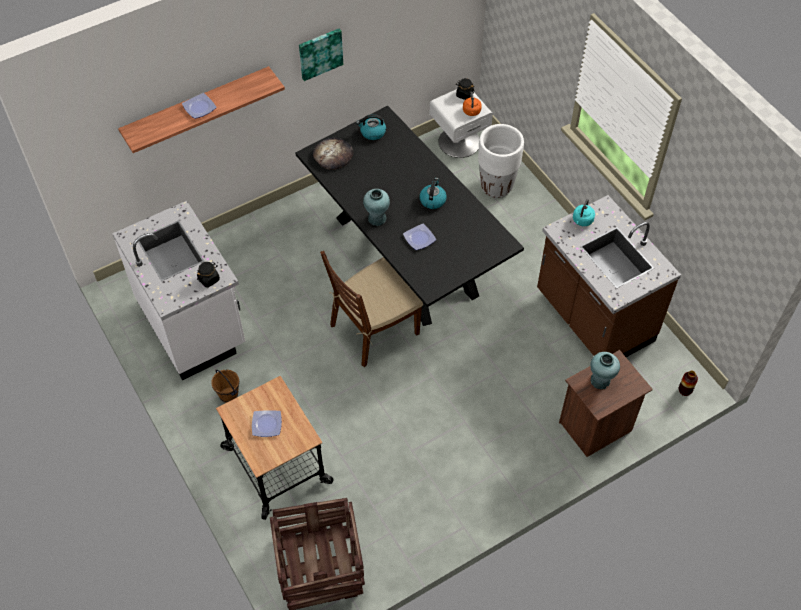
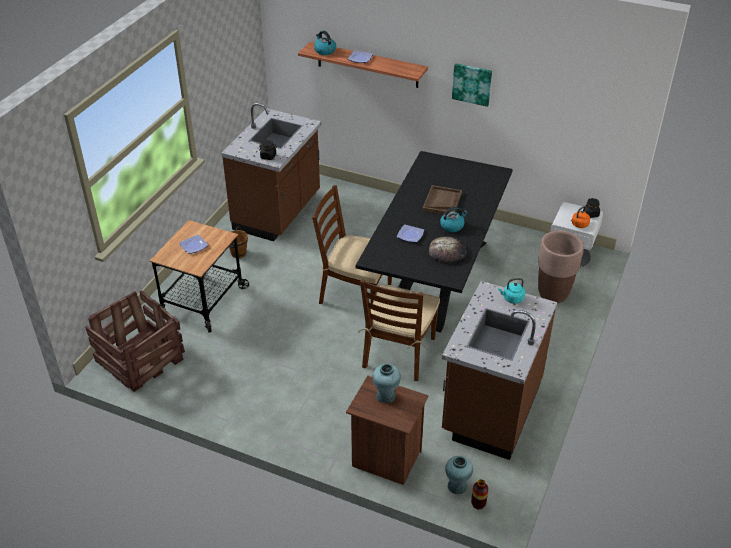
camera: 55 degrees right, 15 degrees down
(193, 324) = (278, 213): white counter -> brown counter
(333, 155) = (437, 166): bread -> bread (447, 252)
(372, 132) = (479, 173): kettle -> kettle (324, 51)
(377, 218) = (405, 209): turquoise vase -> turquoise vase (457, 486)
(391, 185) = (442, 202): none -> brown tray
(480, 342) = (399, 353): none -> brown chair
(496, 186) = (553, 294): white planter -> brown planter

